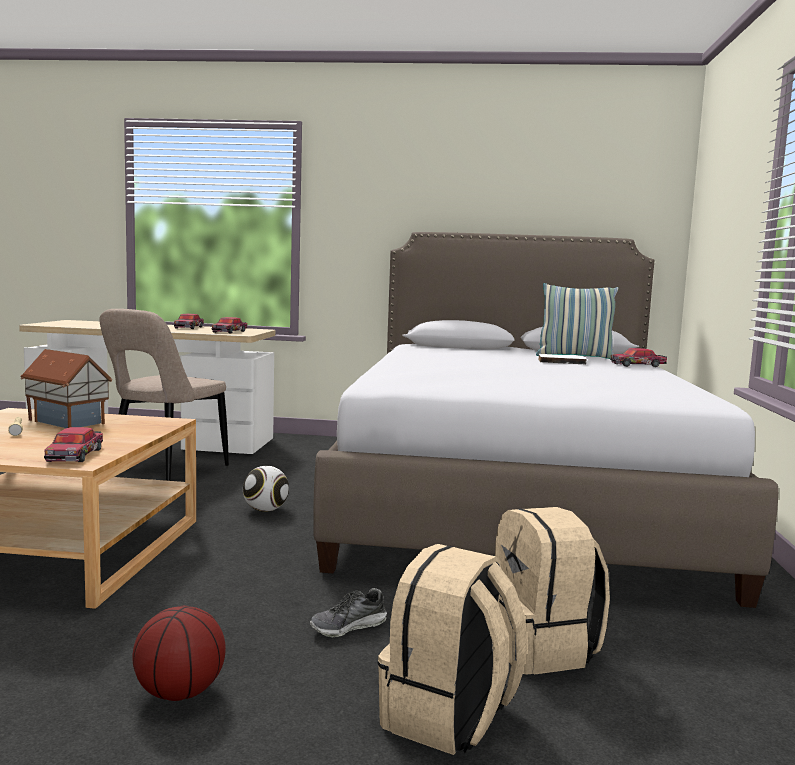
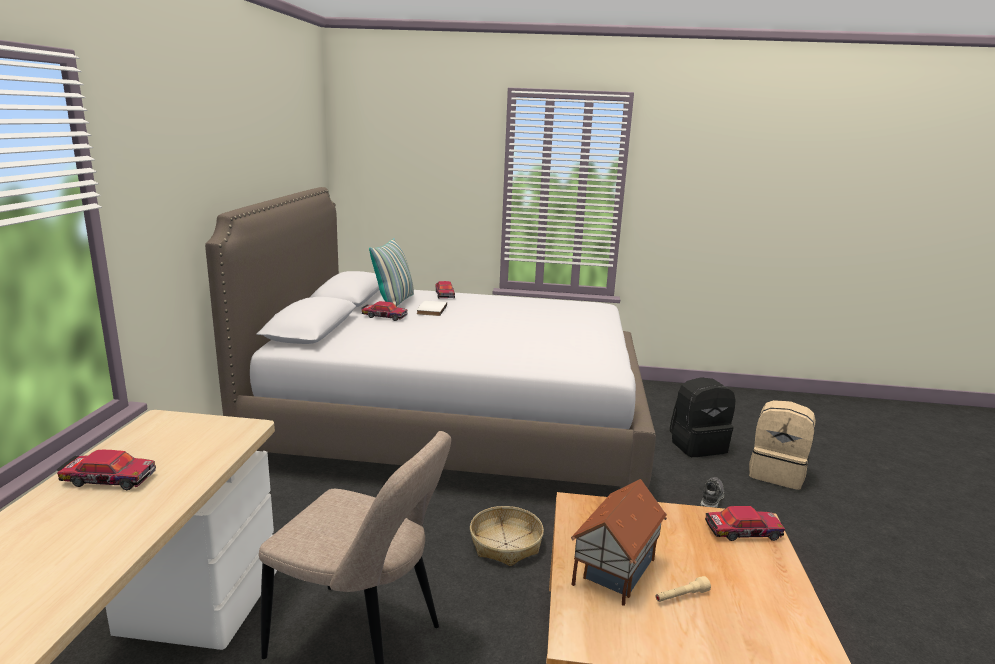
camera: 90 degrees left, 10 degrees up
(179, 693) = (822, 551): basketball -> none
(230, 332) = (208, 438): toy car -> toy car (384, 316)
(265, 510) = (506, 544): football -> basket
(348, 626) = (711, 498): shoe -> shoe turned 120 degrees counterclockwise
(542, 648) = (697, 445): beige backpack -> black backpack

